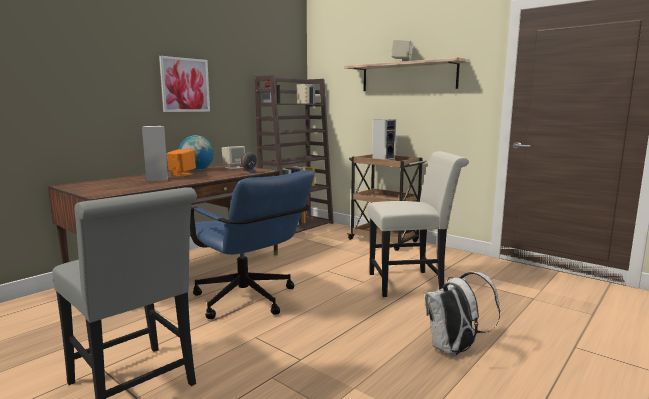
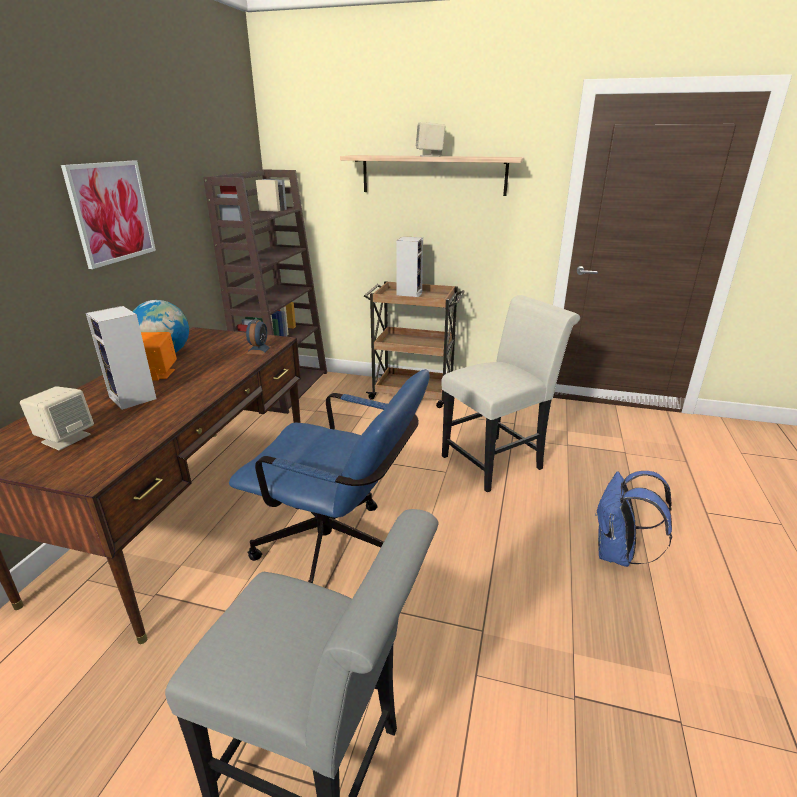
camera: 25 degrees left, 15 degrees up
(234, 168) = (217, 339): beige speaker -> beige speaker (66, 438)
(454, 350) = (618, 554): white backpack -> blue backpack

